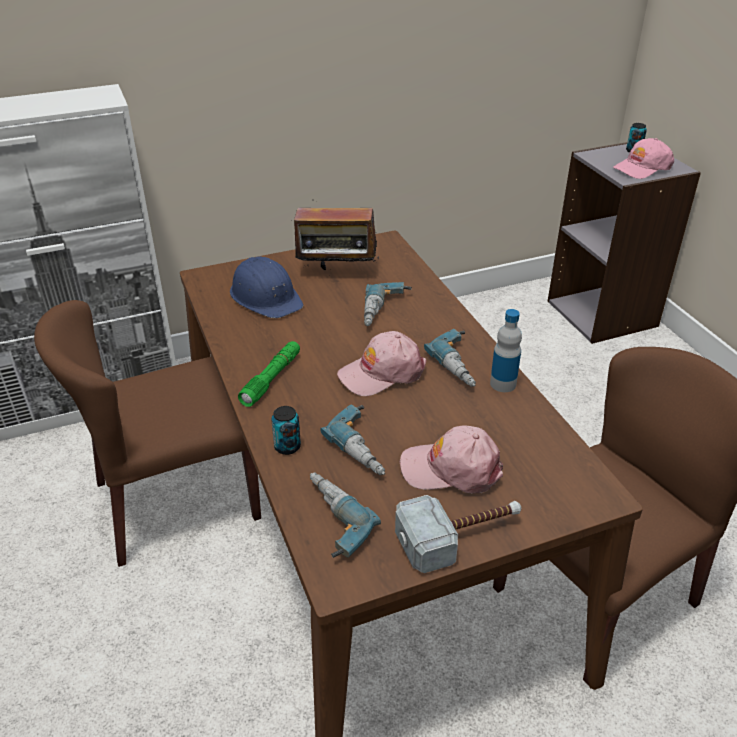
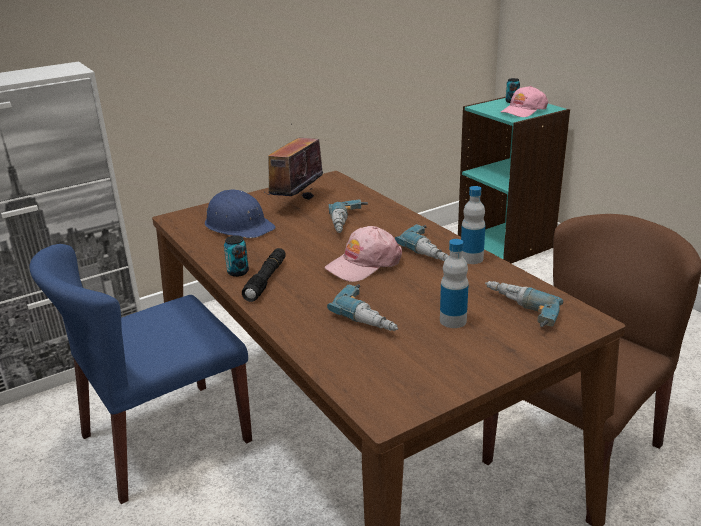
camera: 10 degrees left, 10 degrees down
(175, 501) = (165, 439): brown chair -> blue chair
(271, 379) = (266, 280): green flashlight -> black flashlight
(287, 447) = (299, 325): can -> can (238, 272)
(328, 521) = (359, 372): power drill -> power drill (517, 311)
(337, 273) = (296, 203): radio -> radio turned 120 degrees clockwise
(451, 469) = (453, 320): pink cap -> bottle
(460, 536) = (481, 365): hammer -> none
(603, 313) = (506, 243): grey bookcase -> turquoise bookcase

